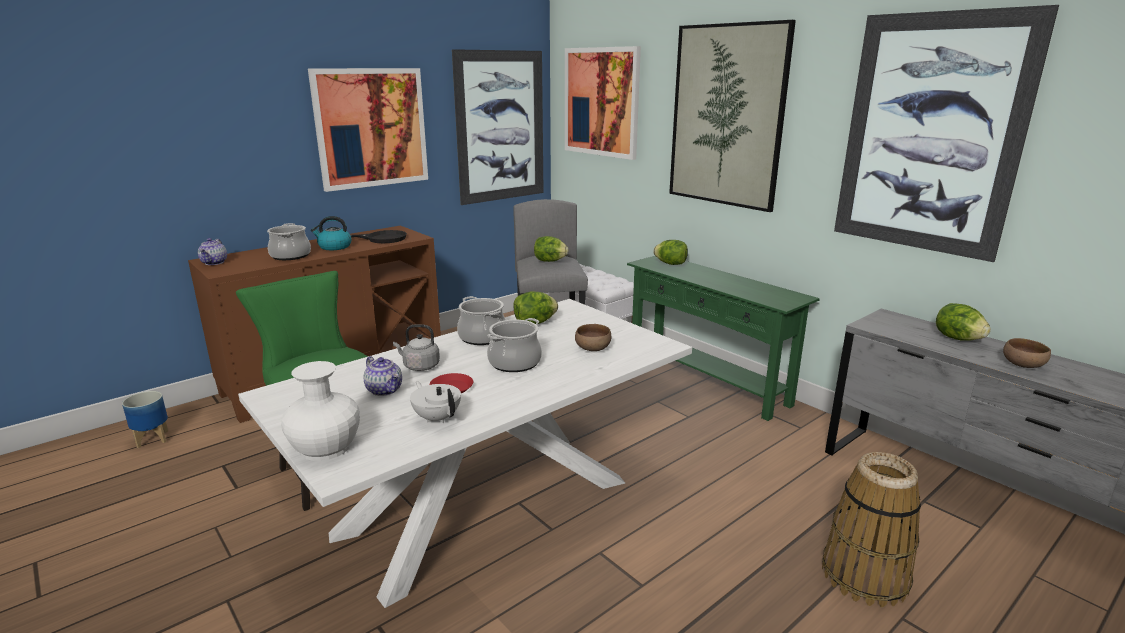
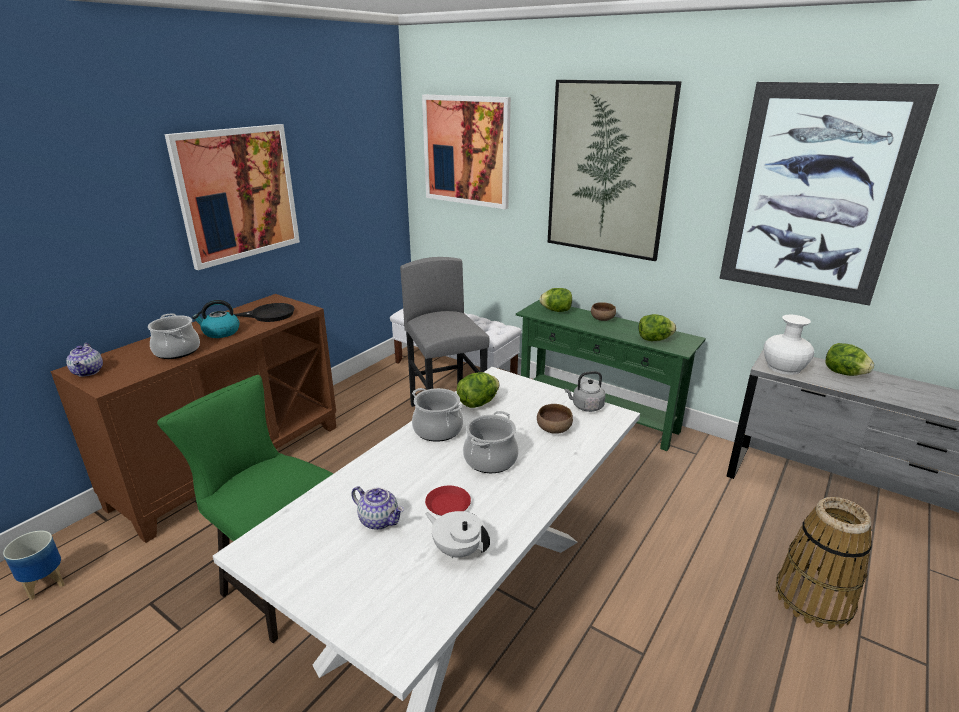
camera: 15 degrees left, 5 degrees up
(325, 446) = (362, 616): white vase -> white vase (784, 367)
(419, 366) = (396, 480): grey kettle -> grey kettle (586, 406)
(501, 127) = (362, 178): picture -> none
(550, 261) = (445, 320): lettuce -> lettuce (654, 339)
(1023, 365) = (908, 396): brown bowl -> brown bowl (602, 319)

